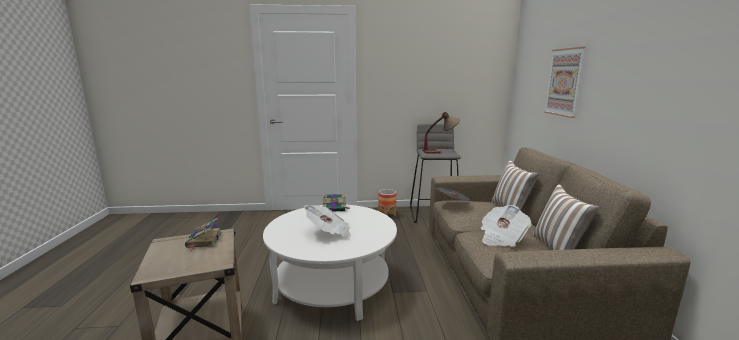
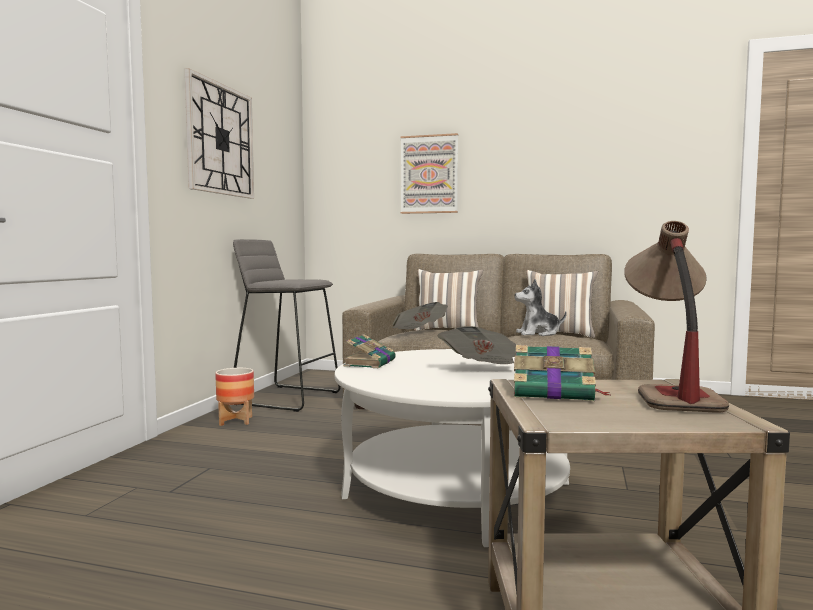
camera: 70 degrees left, 10 degrees down
(414, 70) = (220, 139): none -> wall clock
(440, 151) = (296, 279): table lamp -> table lamp (669, 392)
(501, 238) = (538, 334): newspaper -> plush toy

